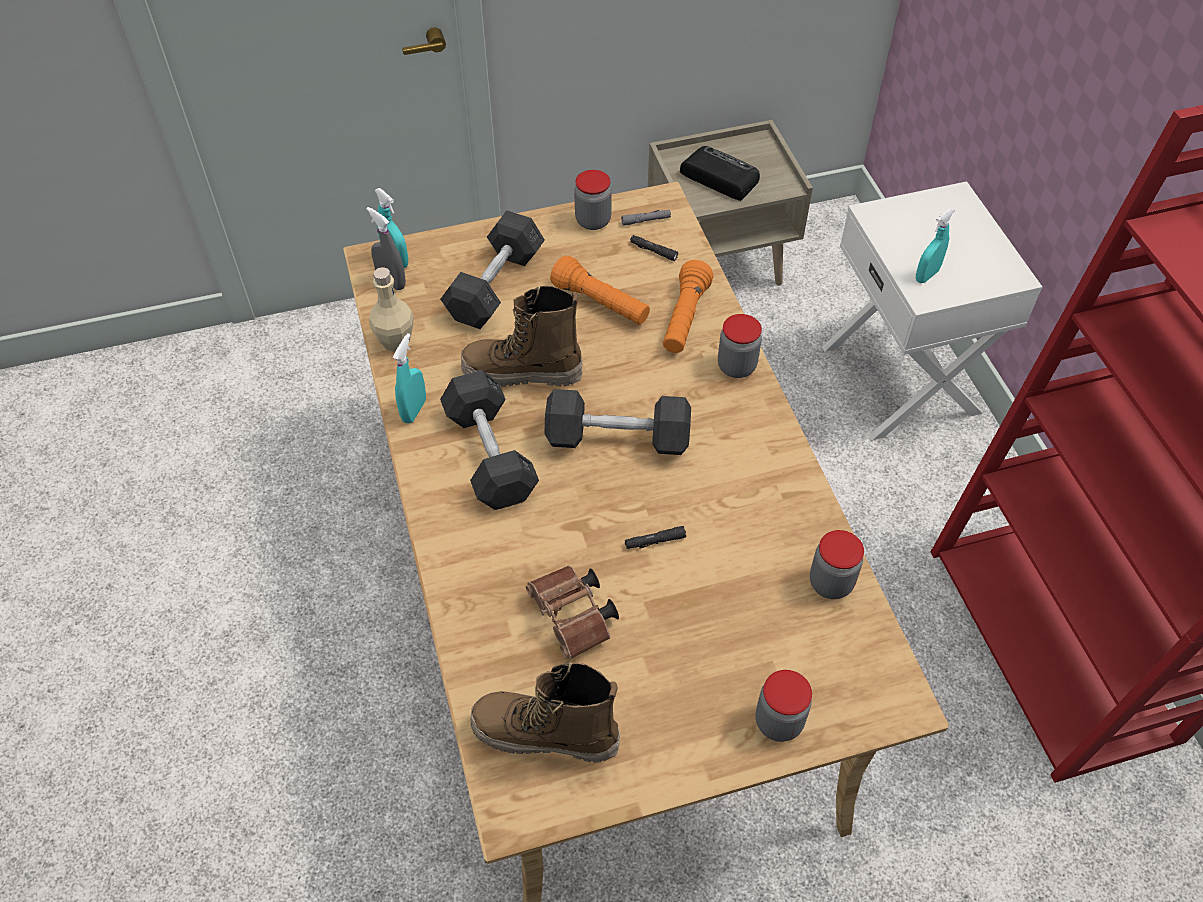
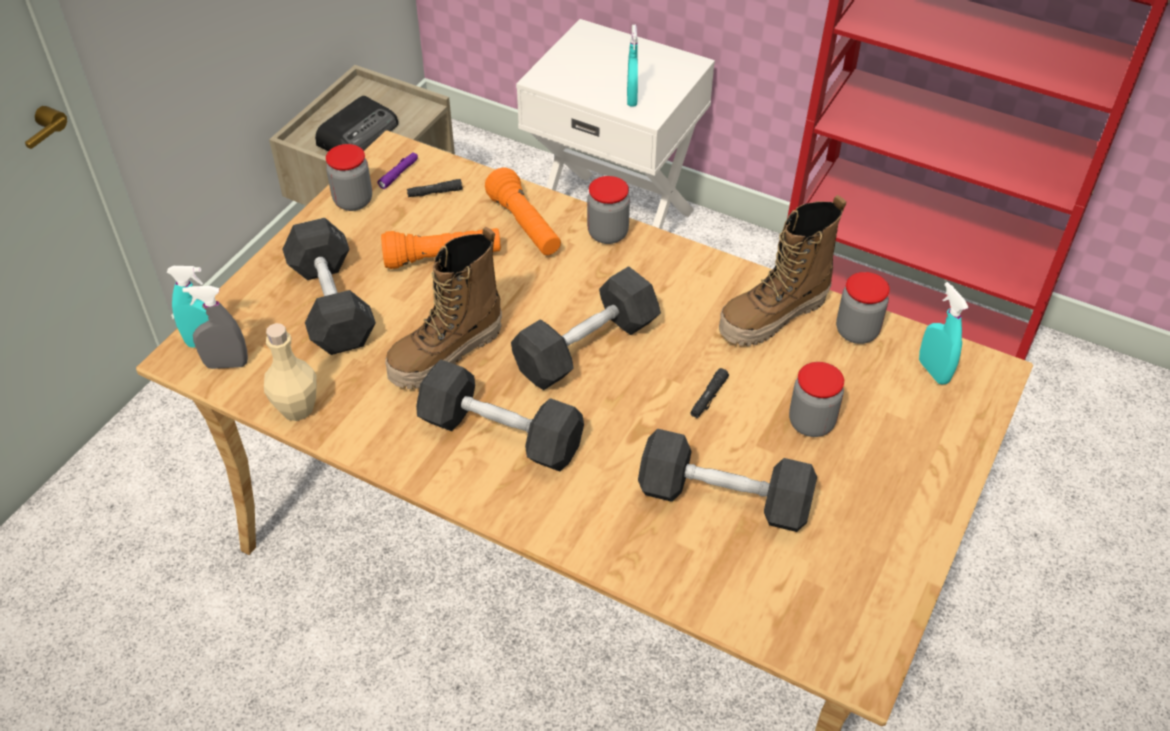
camera: 45 degrees left, 5 degrees down
(414, 410) = (388, 450): turquoise spray bottle -> turquoise spray bottle (933, 371)
(545, 736) = (812, 596): boot -> boot (773, 317)
(574, 619) = (724, 499): brown binoculars -> grey dumbbell
(646, 220) = (398, 174): grey flashlight -> purple flashlight
(718, 177) = (359, 133): radio -> radio turned 135 degrees clockwise
(778, 722) = (941, 447): jar -> jar (811, 423)

